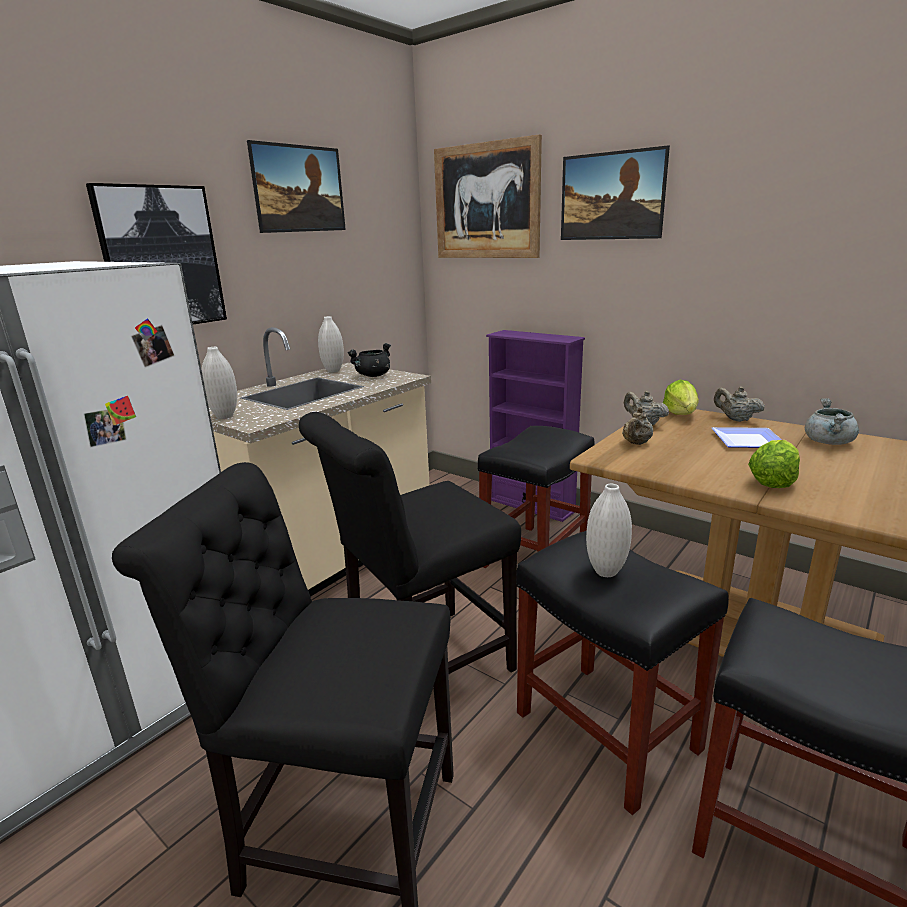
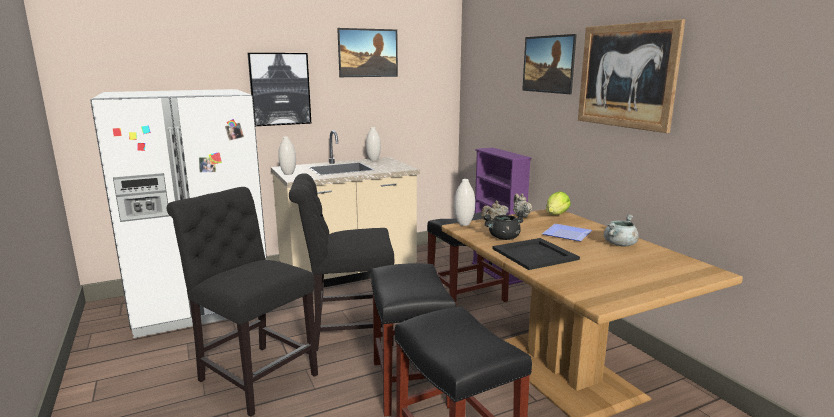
camera: 25 degrees right, 5 degrees down
(373, 376) = (389, 165): black cooking pot -> black cooking pot (504, 238)
(486, 201) = (489, 62): picture -> picture (626, 76)
(606, 572) = (404, 279): white vase -> white vase (464, 224)
(735, 419) = (586, 223): beige teapot -> none
(772, 481) = (534, 254): lettuce -> black tray

